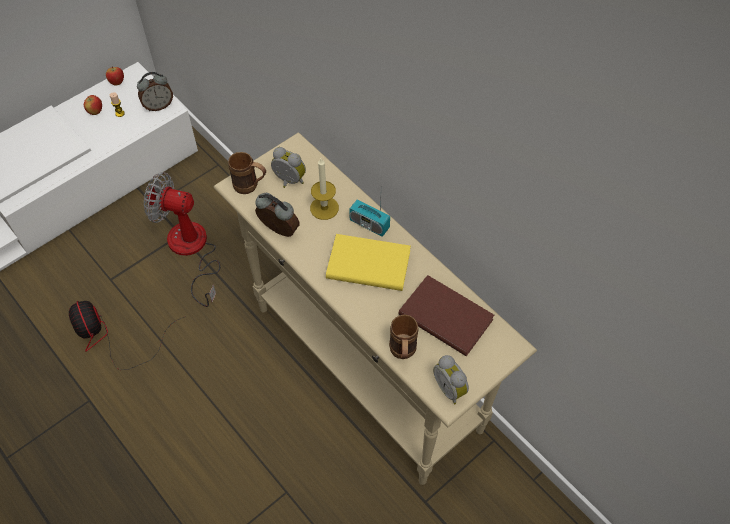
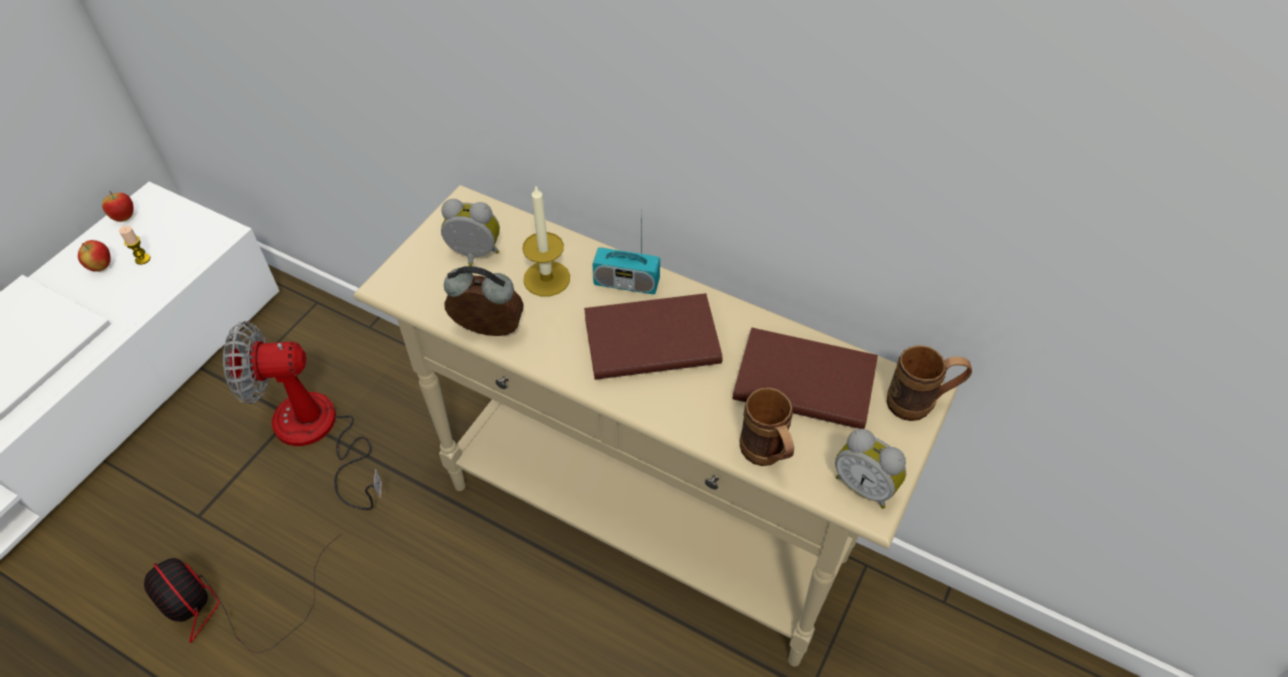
camera: 20 degrees left, 5 degrees down
(158, 106) = (203, 233): alarm clock -> none
(250, 187) = (416, 279): brown mug -> brown mug (920, 404)
(367, 263) = (649, 338): yellow book -> brown book

